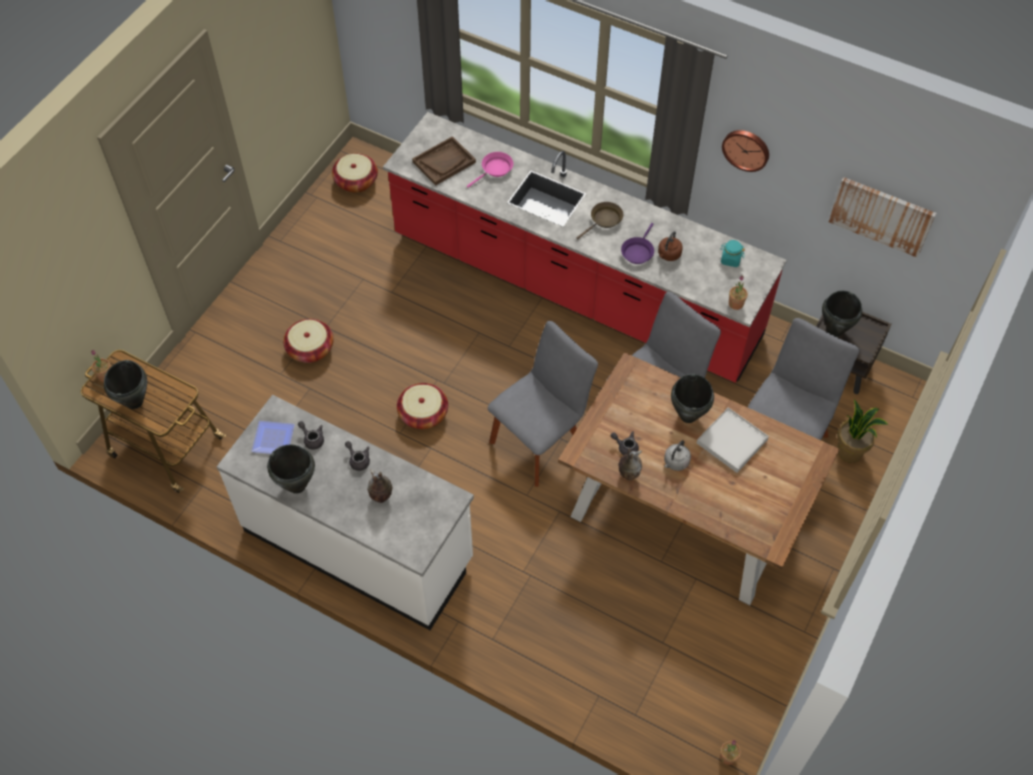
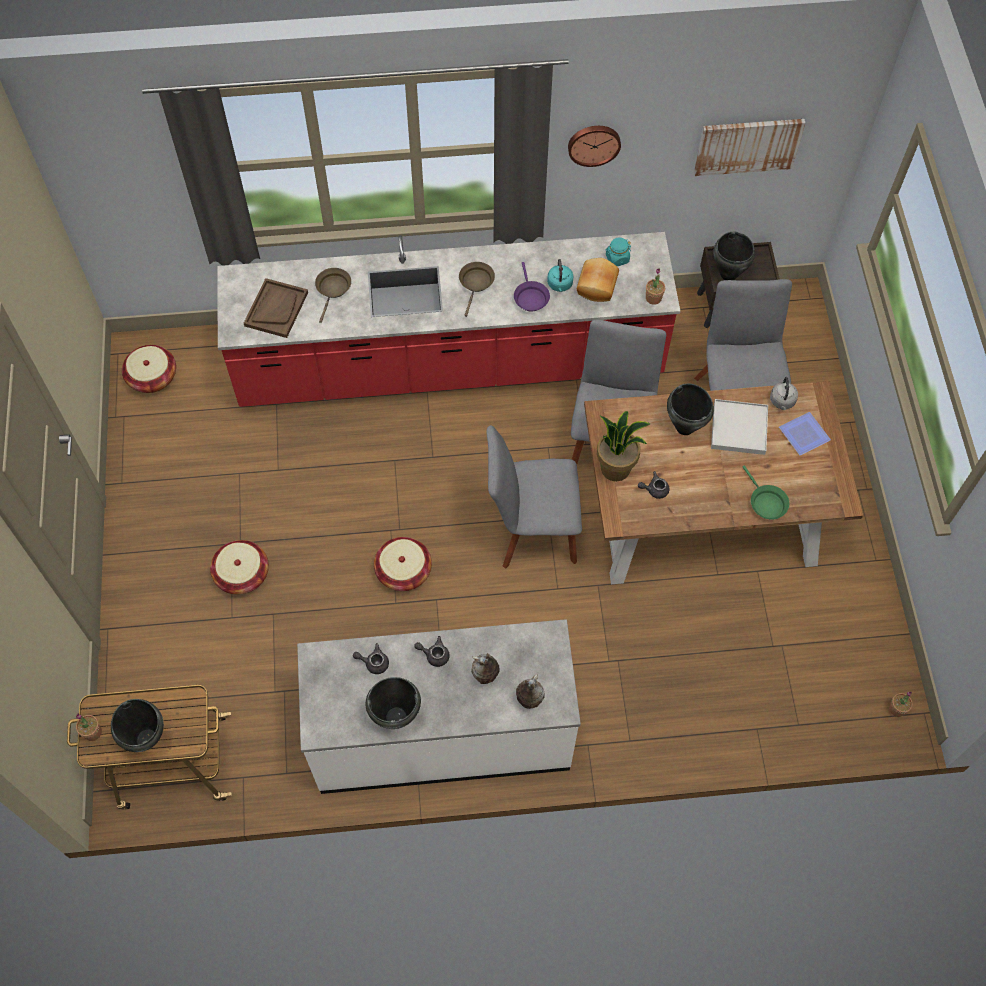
camera: 35 degrees left, 5 degrees up
(275, 438) = (336, 685): plate -> plate (804, 433)
(495, 170) = (333, 290): pink frying pan -> brown frying pan
(540, 441) = (531, 530): grey chair -> grey chair turned 105 degrees counterclockwise
(628, 474) = (676, 513): vase -> vase (528, 700)
(668, 255) = (560, 285): brown kettle -> turquoise kettle
(675, 462) = (707, 477): grey kettle -> grey kettle (782, 402)
(697, 270) = (596, 285): none -> bread
(708, 509) = (766, 502): none -> green frying pan
(850, 451) = (796, 378): potted plant -> potted plant (615, 468)

